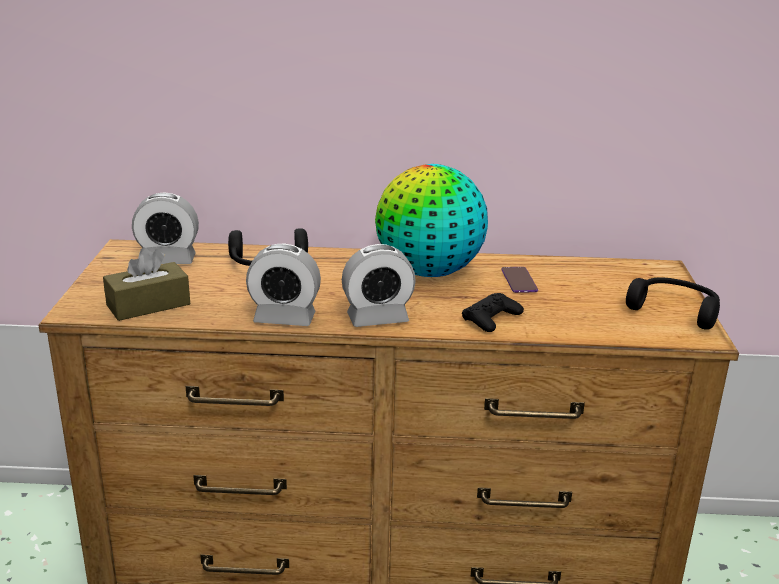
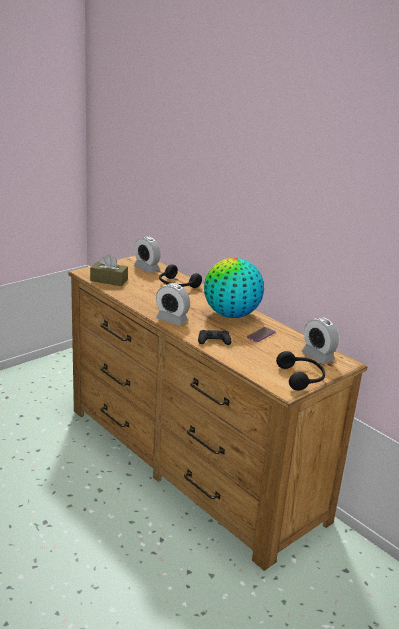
camera: 45 degrees right, 0 degrees up
(284, 318) = (141, 304): alarm clock -> alarm clock (317, 356)

